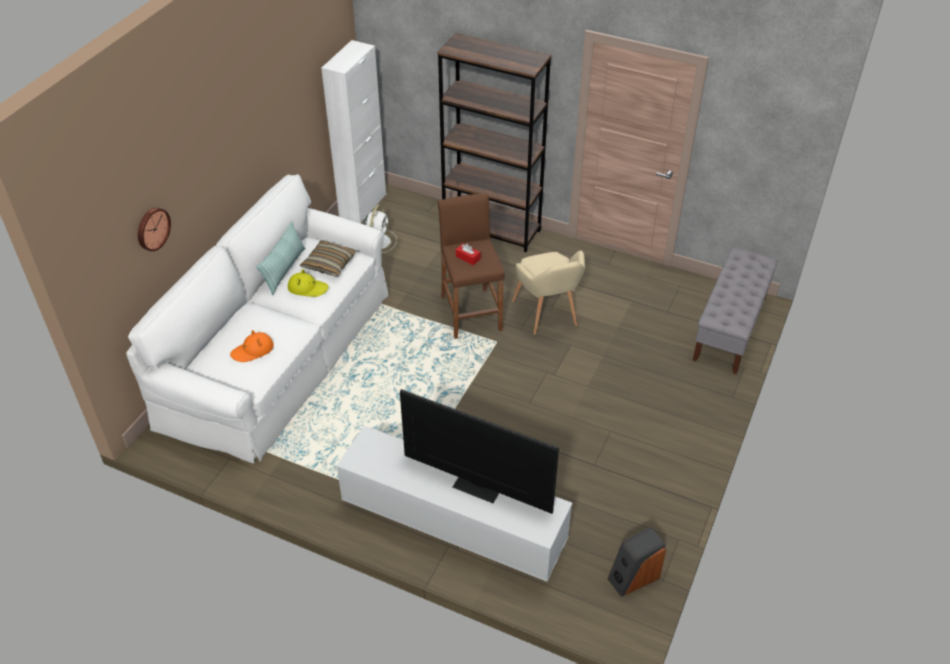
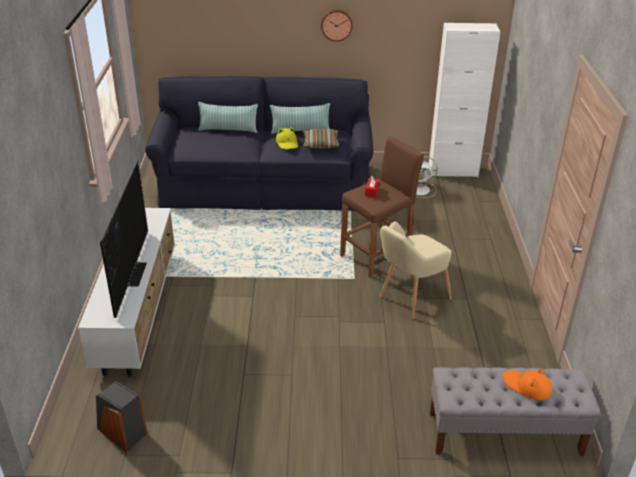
camera: 65 degrees right, 10 degrees down
(152, 228) = (214, 27): wall clock -> wall clock (336, 25)
(232, 327) = (228, 129): none -> pillow
(253, 350) = (209, 141): orange hat -> orange hat (527, 386)
(279, 355) = (264, 185): white sofa -> black sofa
(492, 229) = (493, 238): brown bookcase -> none

